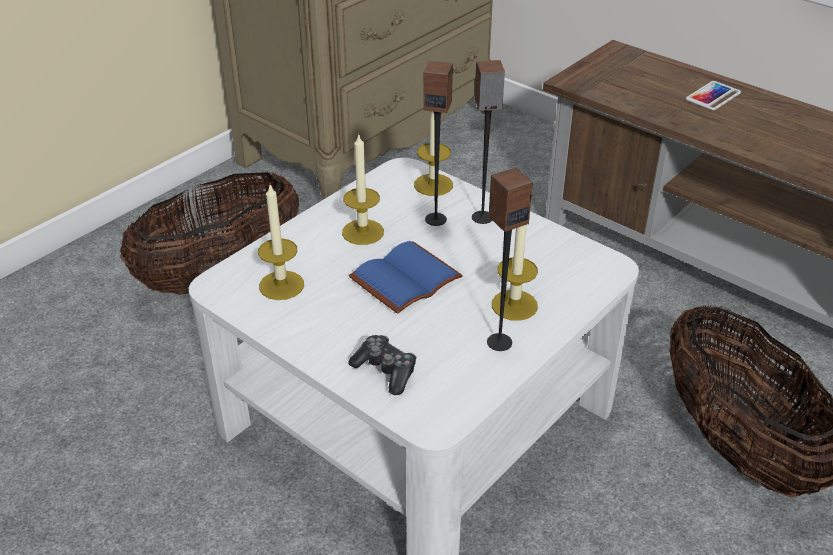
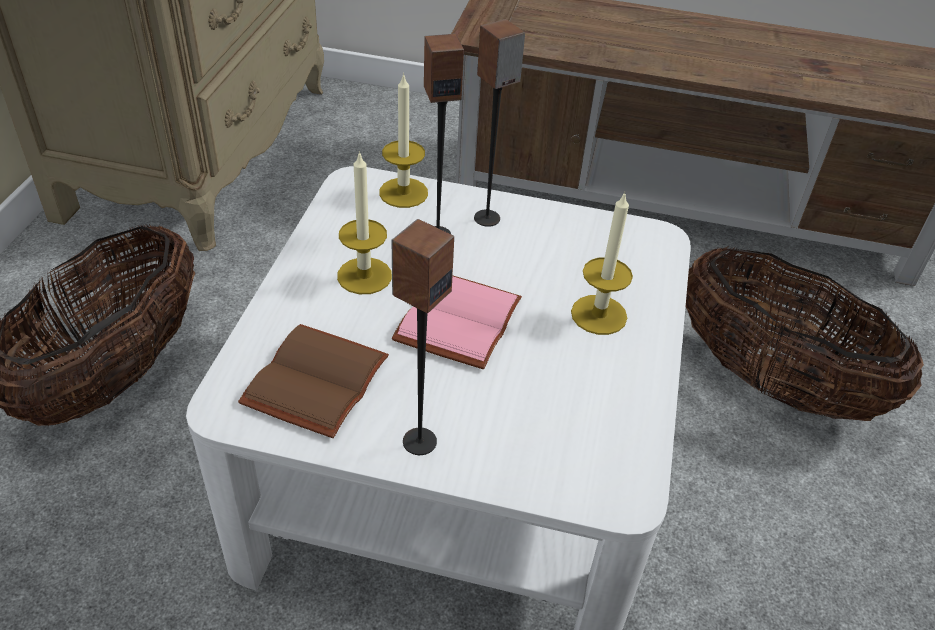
camera: 30 degrees left, 5 degrees up
(281, 285) = (313, 379): candle -> brown book
(385, 371) = (522, 449): game controller -> none
(405, 277) = (455, 319): blue book -> pink book
(499, 342) = (616, 365): speaker -> speaker (419, 441)
(713, 96) = (623, 24): phone -> none

